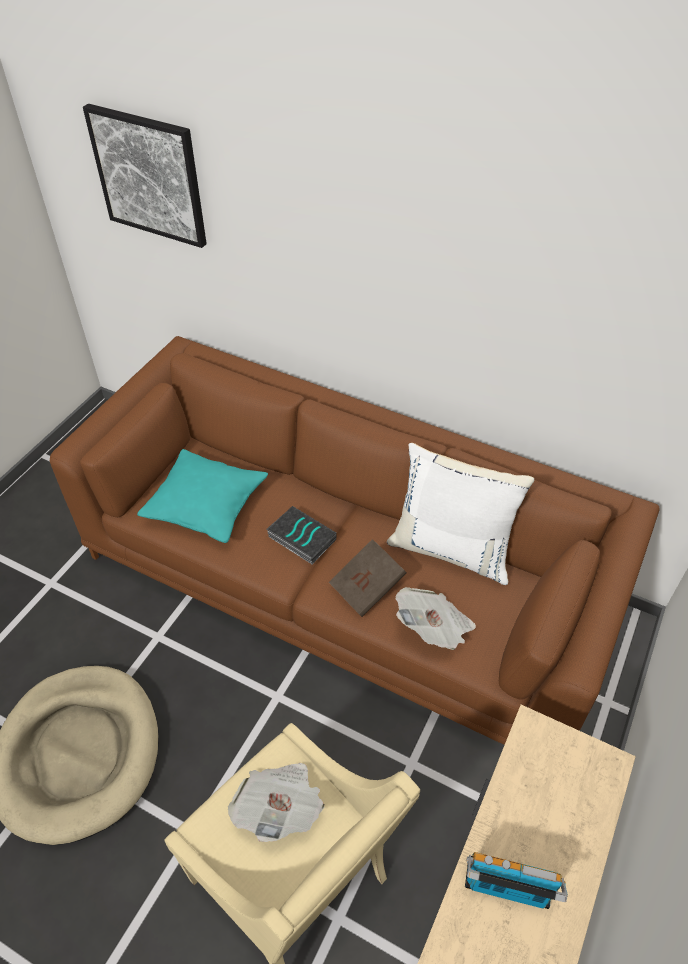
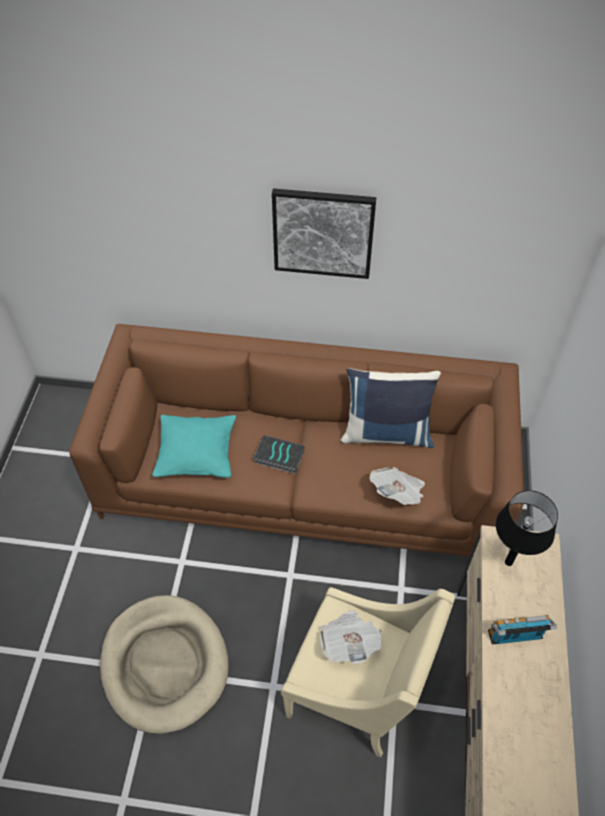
camera: 20 degrees left, 5 degrees up
(149, 176) = (87, 211): picture -> picture (323, 233)
(367, 587) = (341, 478): brown book -> none
(452, 549) = (386, 433): white pillow -> blue pillow
(540, 771) = (508, 562): none -> black table lamp

